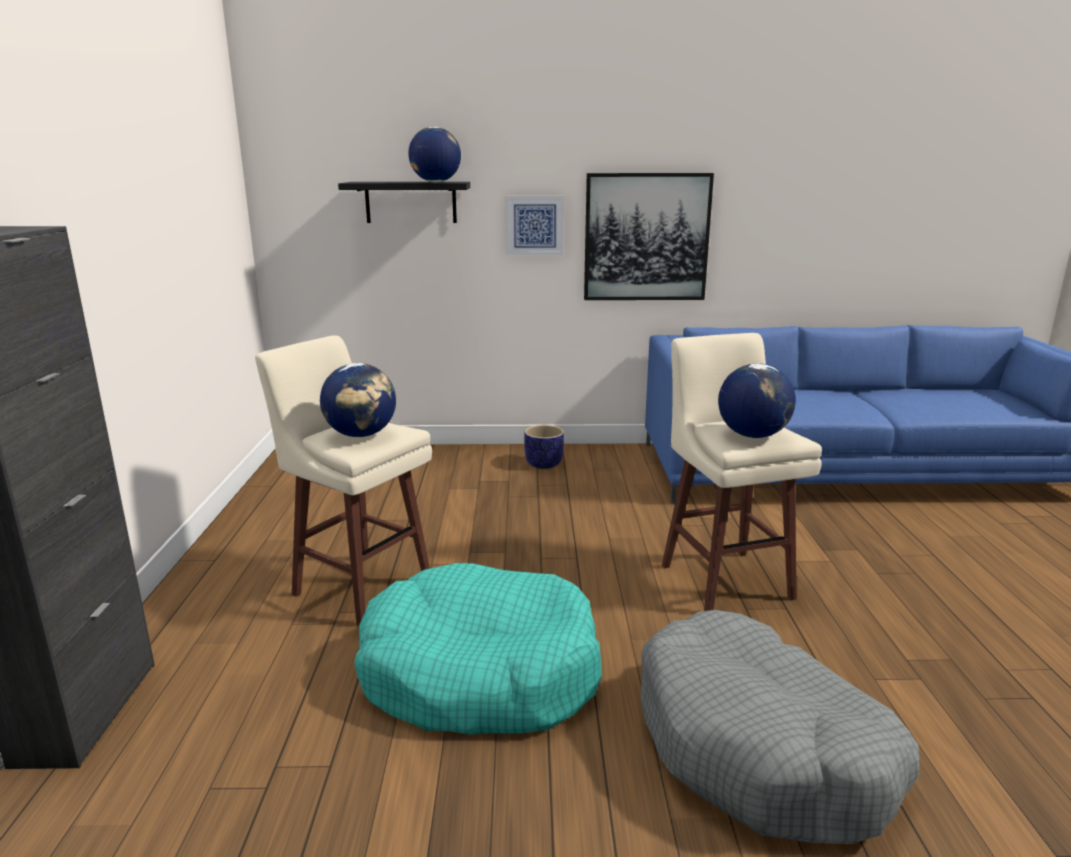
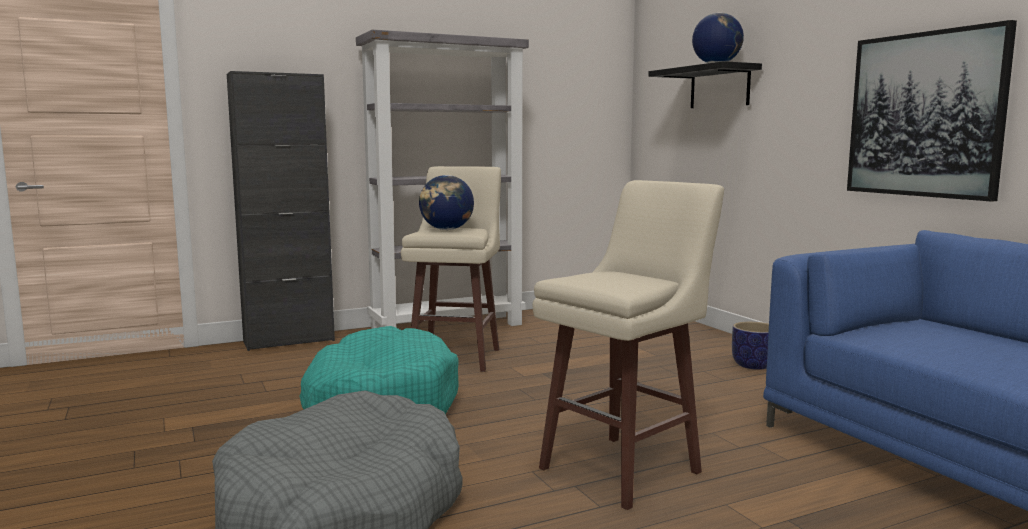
camera: 65 degrees right, 10 degrees down
(224, 564) = (448, 327): none -> grey bookcase
(534, 225) = (810, 104): picture -> none
(752, 435) = (599, 279): globe -> none

